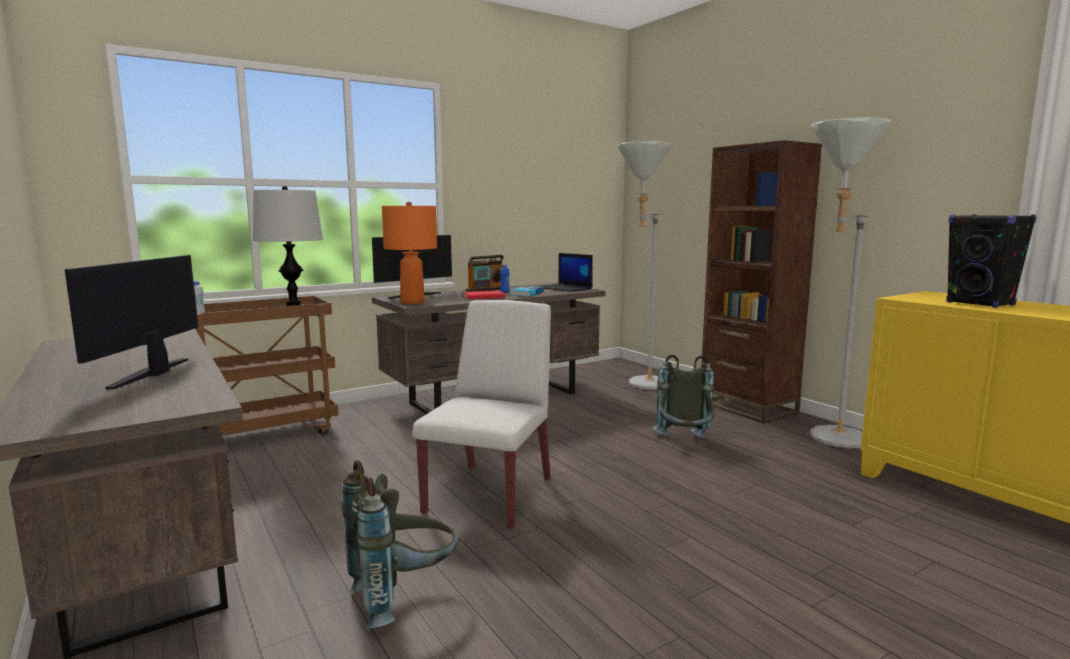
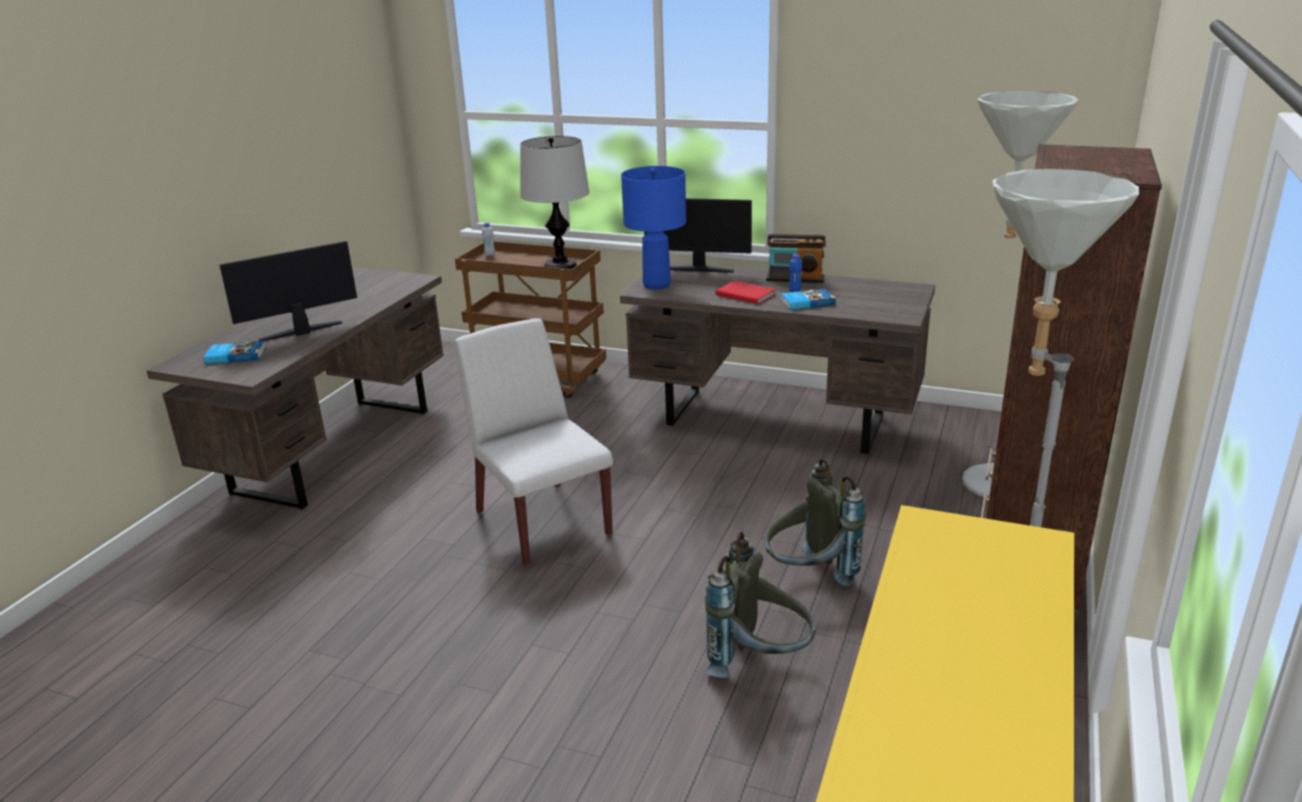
camera: 55 degrees right, 15 degrees up
(114, 402) = (235, 355): none -> book
(403, 595) = (361, 559): grey backpack -> grey backpack (760, 662)
(412, 302) = (656, 285): orange table lamp -> blue table lamp
(490, 495) = (542, 522): white chair -> white chair turned 105 degrees counterclockwise
(566, 288) = (890, 304): laptop -> none
(980, 304) = (953, 587): black speaker -> none

